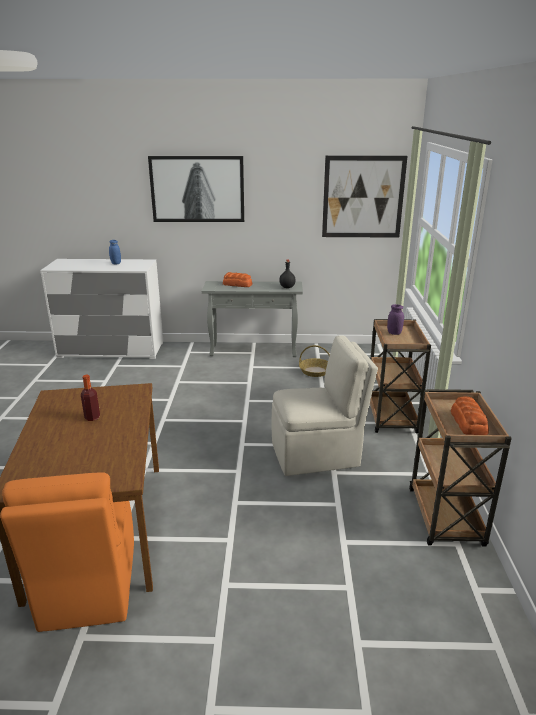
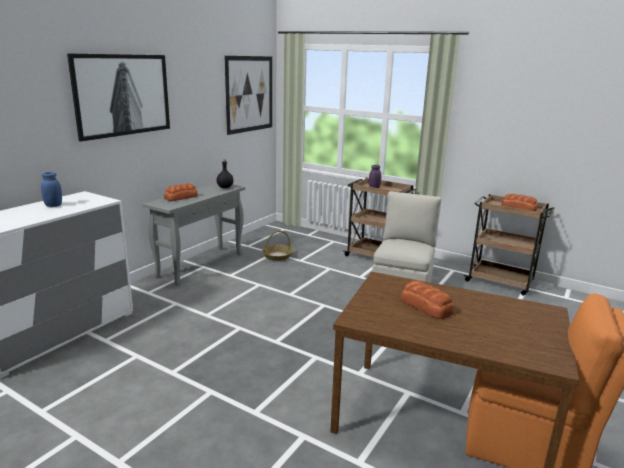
camera: 60 degrees left, 5 degrees down
(92, 417) = (426, 307): bottle -> bread

